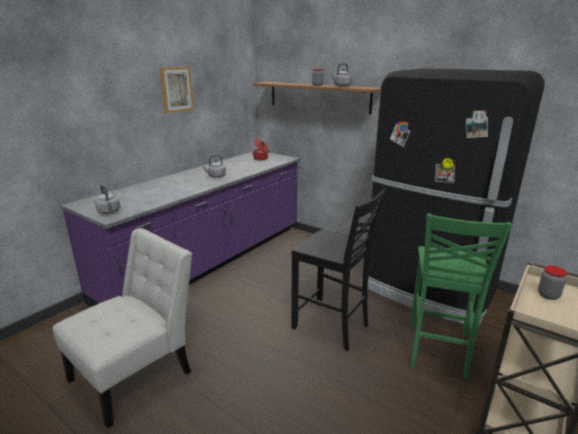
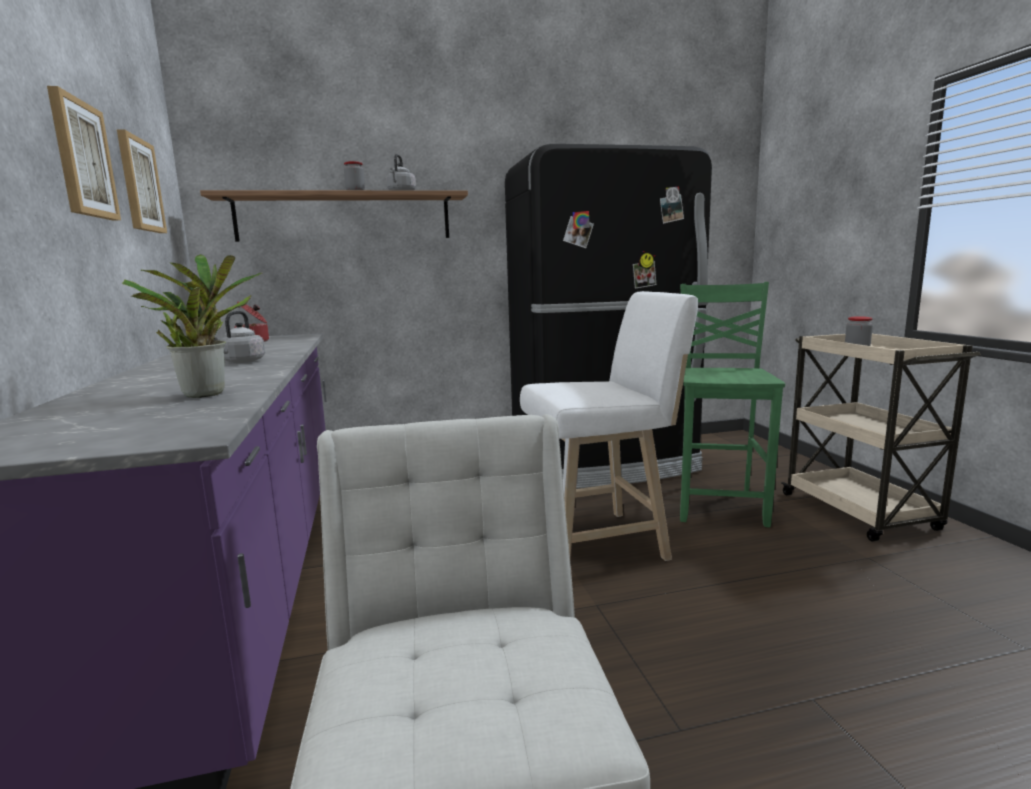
camera: 50 degrees left, 10 degrees down
(109, 212) = (150, 434): grey kettle -> none
(161, 195) = (207, 393): none -> potted plant
(217, 87) = (140, 185): none -> picture
(332, 327) = (602, 542): black chair -> white stool
(437, 351) = (720, 504): green chair -> green chair turned 135 degrees counterclockwise

